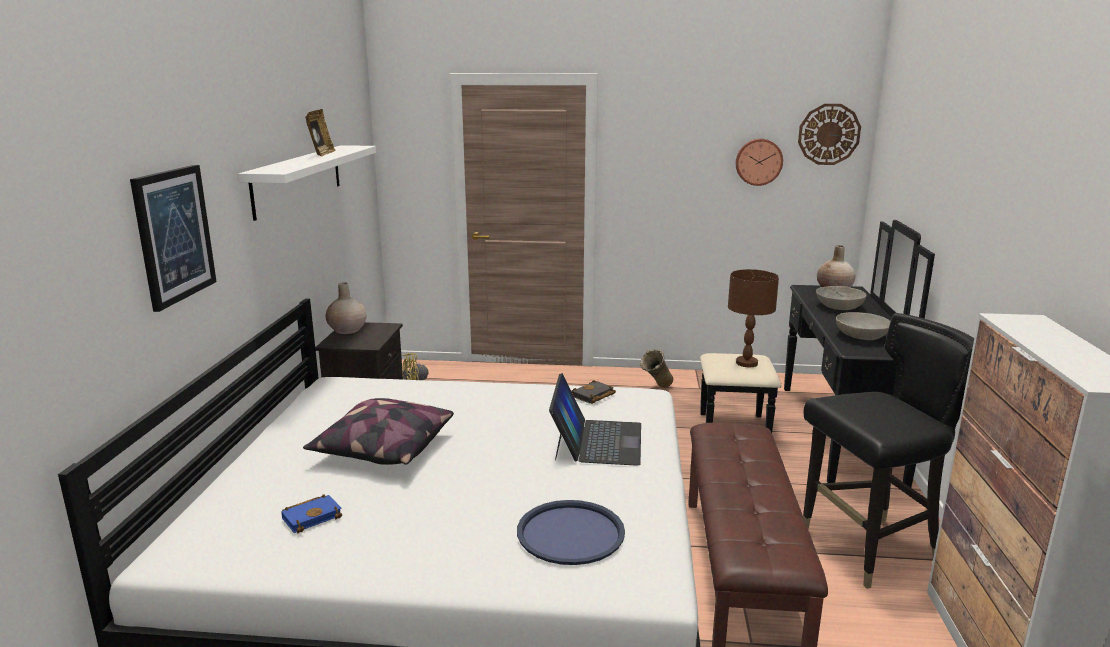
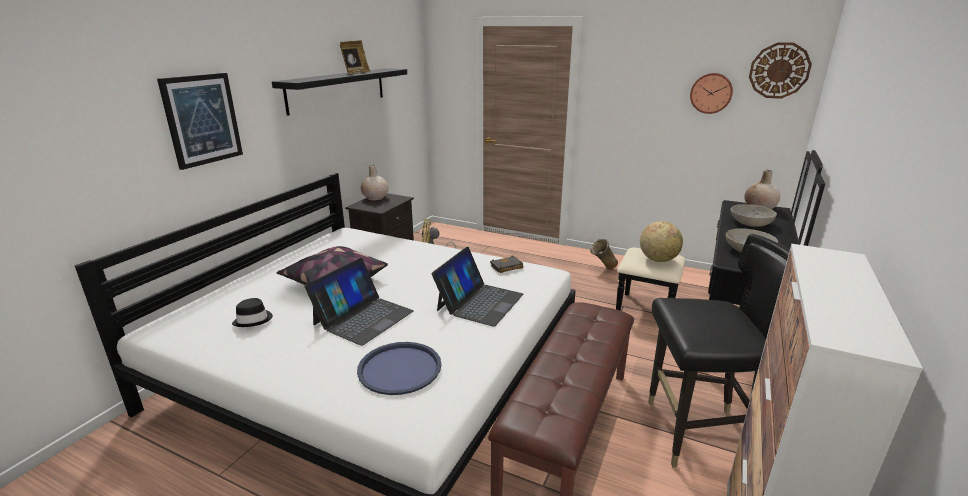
camera: 20 degrees right, 5 degrees up
(298, 179) = (338, 89): white shelf -> black shelf
(312, 516) = (253, 319): blue book -> black hat
(467, 485) = (363, 317): none -> laptop
(746, 363) = (658, 259): brown table lamp -> globe

